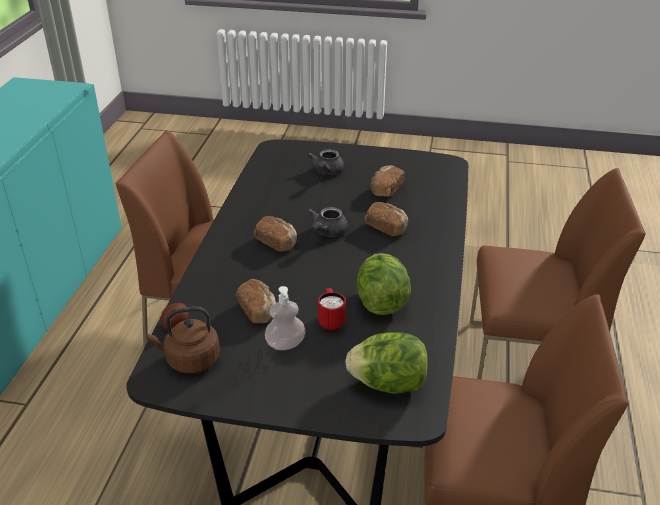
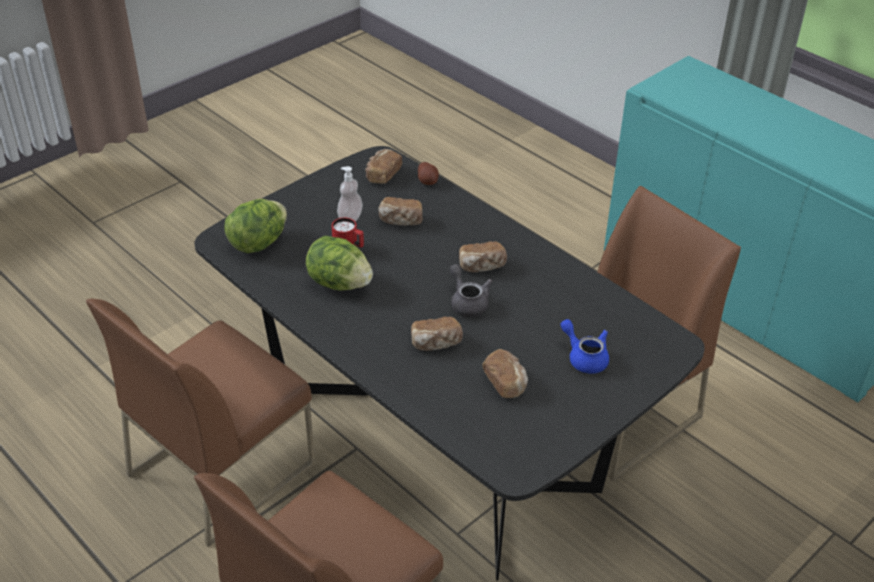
camera: 125 degrees right, 5 degrees up
(190, 360) = (382, 175): brown kettle -> bread
(326, 172) = (584, 357): grey teapot -> blue teapot

